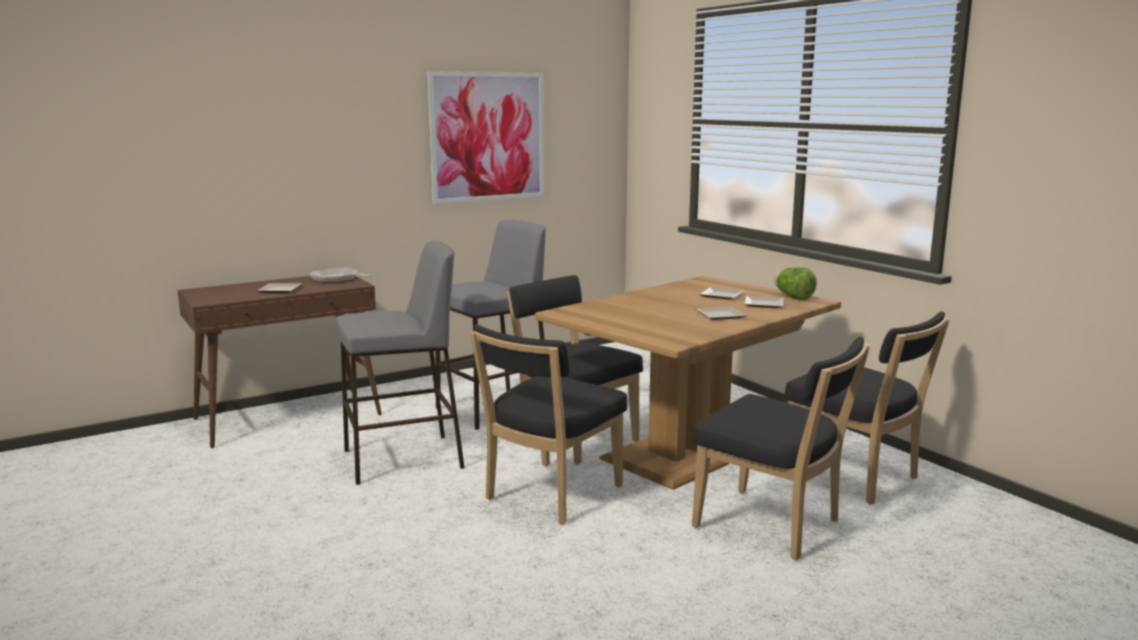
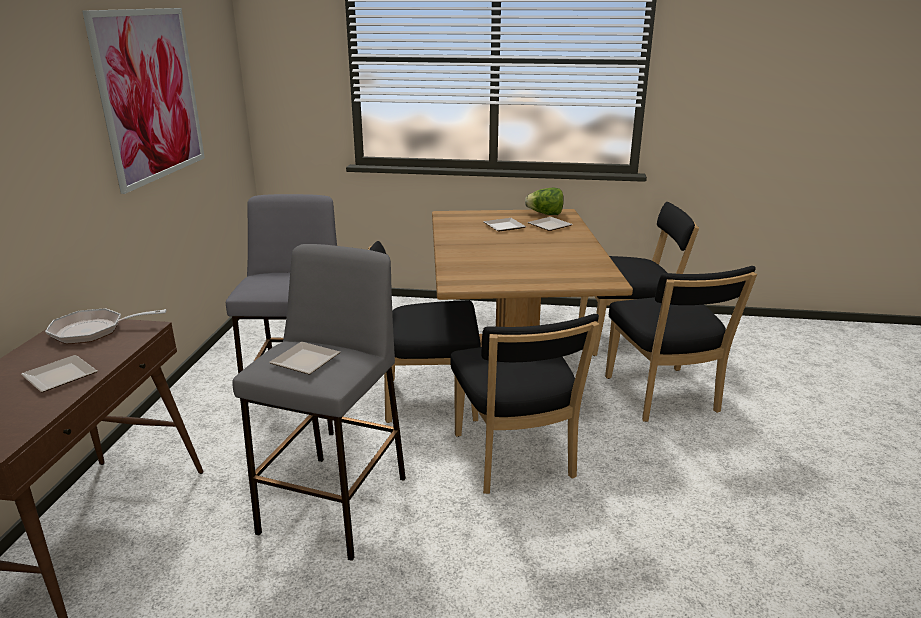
camera: 50 degrees left, 10 degrees up
(718, 315) = (558, 246): plate -> plate (303, 361)
(773, 526) = (663, 397): black chair -> black chair turned 90 degrees clockwise

